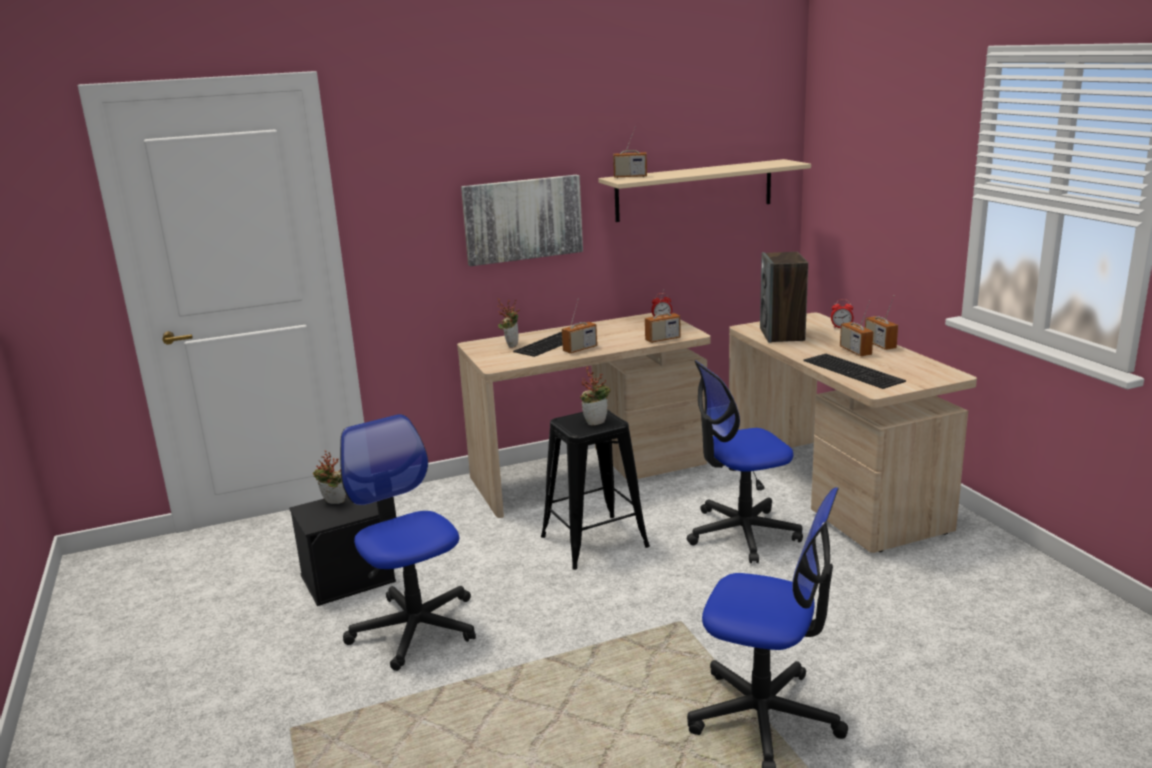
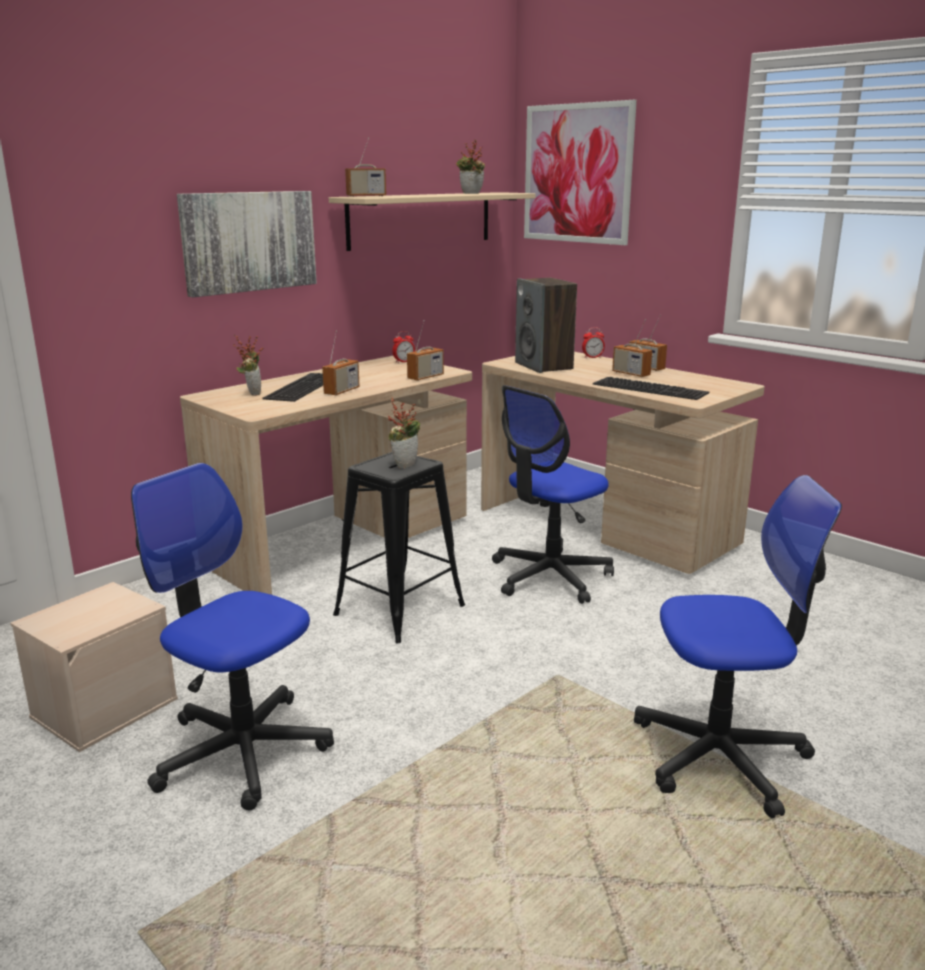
camera: 25 degrees left, 0 degrees up
(333, 503) = (76, 607): potted plant -> potted plant (470, 193)
(348, 577) = (105, 706): black storage box -> beige storage box
(850, 146) = (577, 174): none -> picture

